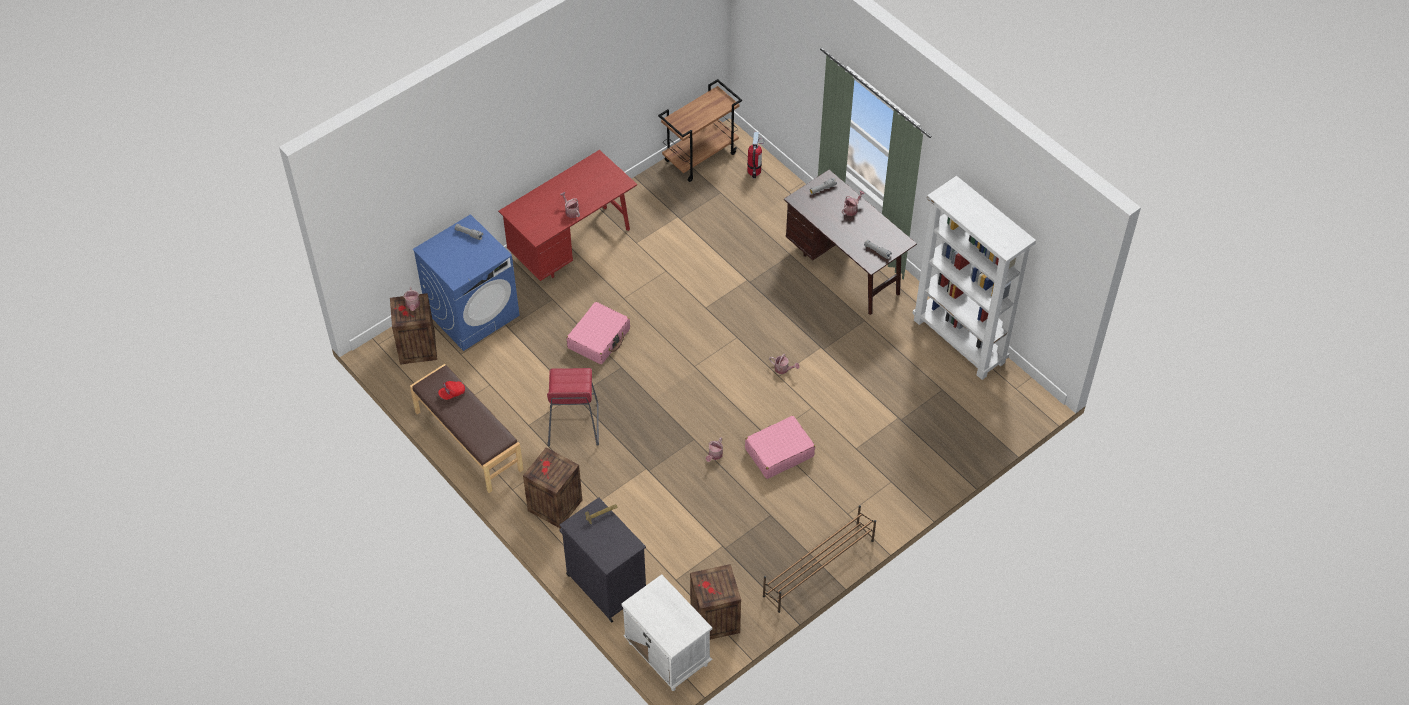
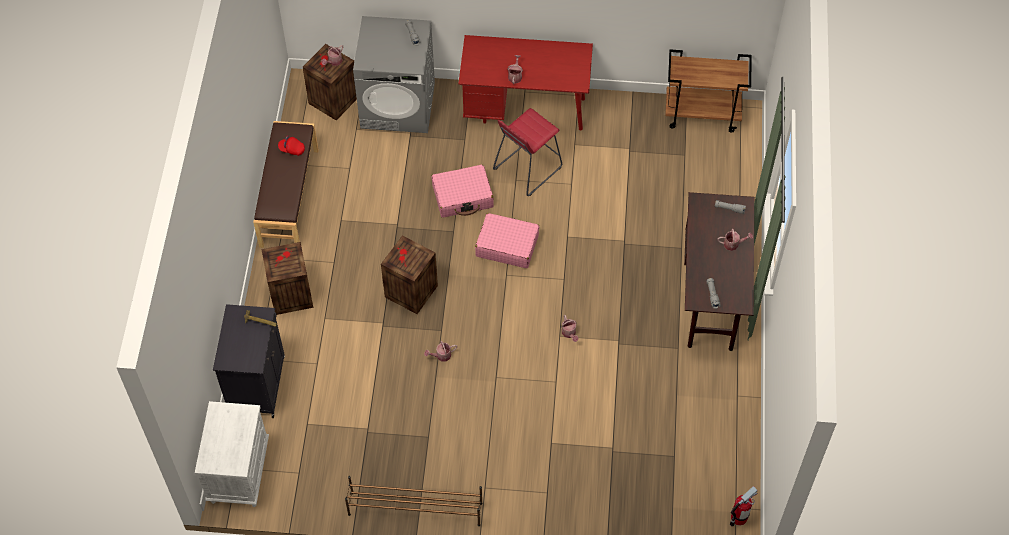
camera: 45 degrees right, 5 degrees up
(472, 313) = (398, 105): blue washing machine -> grey washing machine
(573, 425) = (370, 247): red stool -> red stool (527, 168)
(714, 620) = (298, 478): crate -> crate (410, 291)
(754, 171) = (731, 158): fire extinguisher -> fire extinguisher (739, 518)
(779, 452) = (490, 395): pink suitcase -> pink suitcase (507, 245)
(960, 341) = (735, 430): white bookcase -> none

